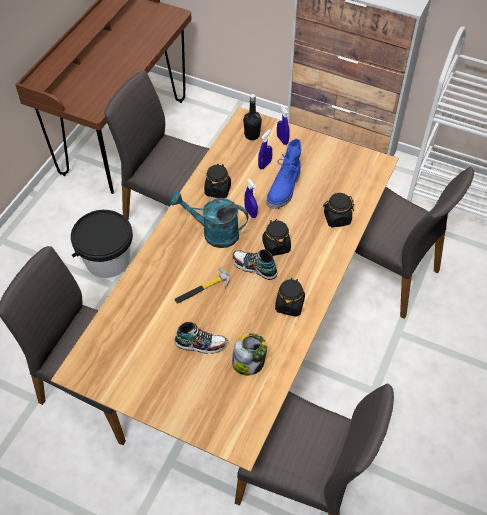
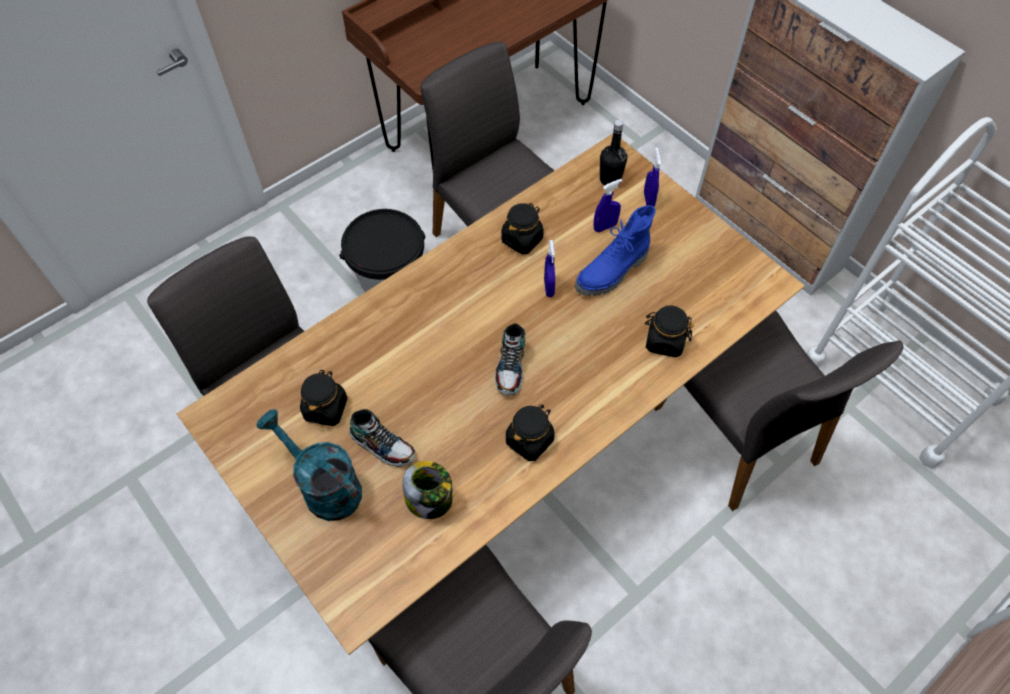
camera: 25 degrees right, 5 degrees up
(202, 289) = (426, 370): hammer -> none
(214, 233) = (484, 298): turquoise watering can -> turquoise watering can (324, 486)
(254, 267) = (511, 367): shoe -> shoe turned 135 degrees counterclockwise
(276, 246) = (557, 348): black jar -> black jar (326, 408)

